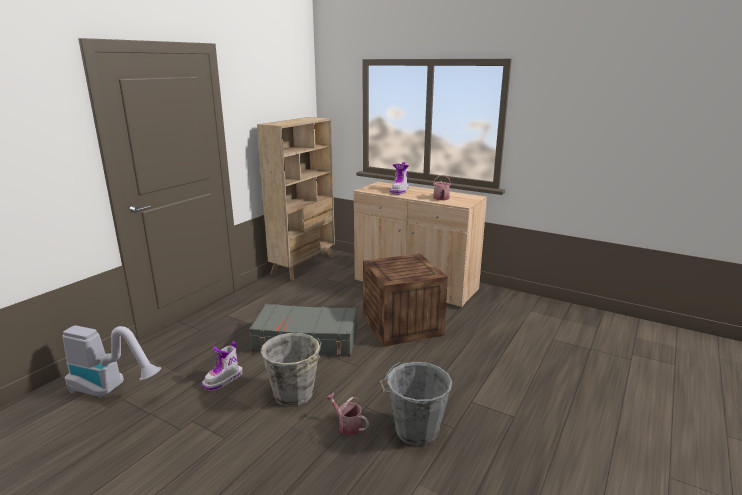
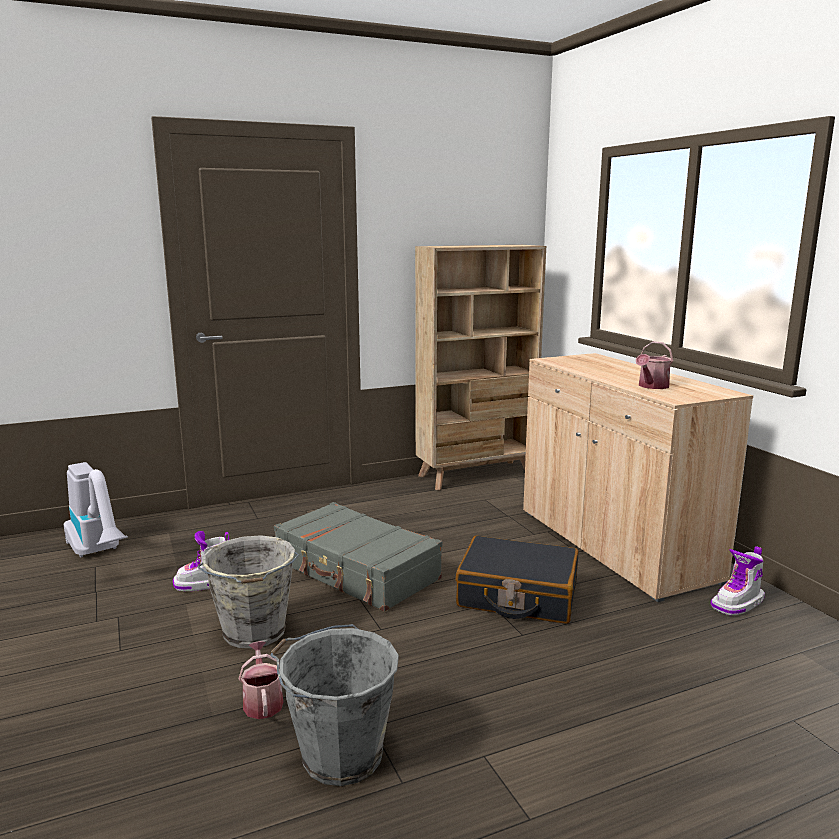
camera: 35 degrees right, 5 degrees down
(399, 191) = (602, 367): boot -> boot (738, 604)
(402, 325) = (517, 595): crate -> black suitcase

